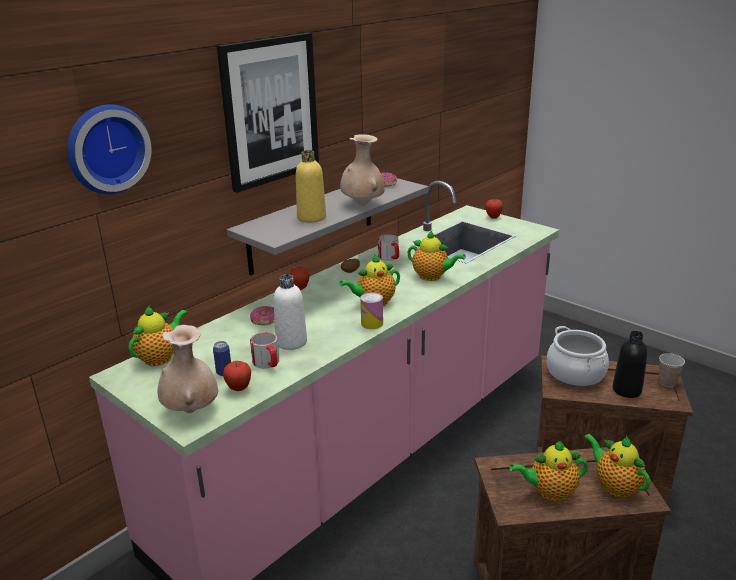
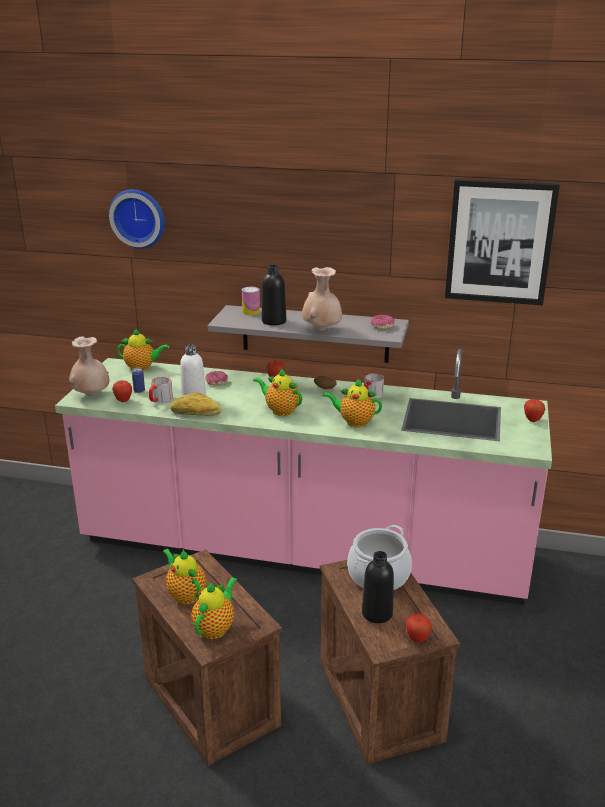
camera: 60 degrees right, 0 degrees up
(270, 111) = (277, 226): picture -> picture (499, 242)
(311, 217) = (274, 321): yellow bottle -> black bottle
(330, 349) = (196, 414): none -> bread
(372, 323) = (246, 418): can -> can (251, 312)
(432, 277) = (354, 422): teapot -> teapot turned 105 degrees clockwise
(667, 382) = (417, 639): cup -> apple

